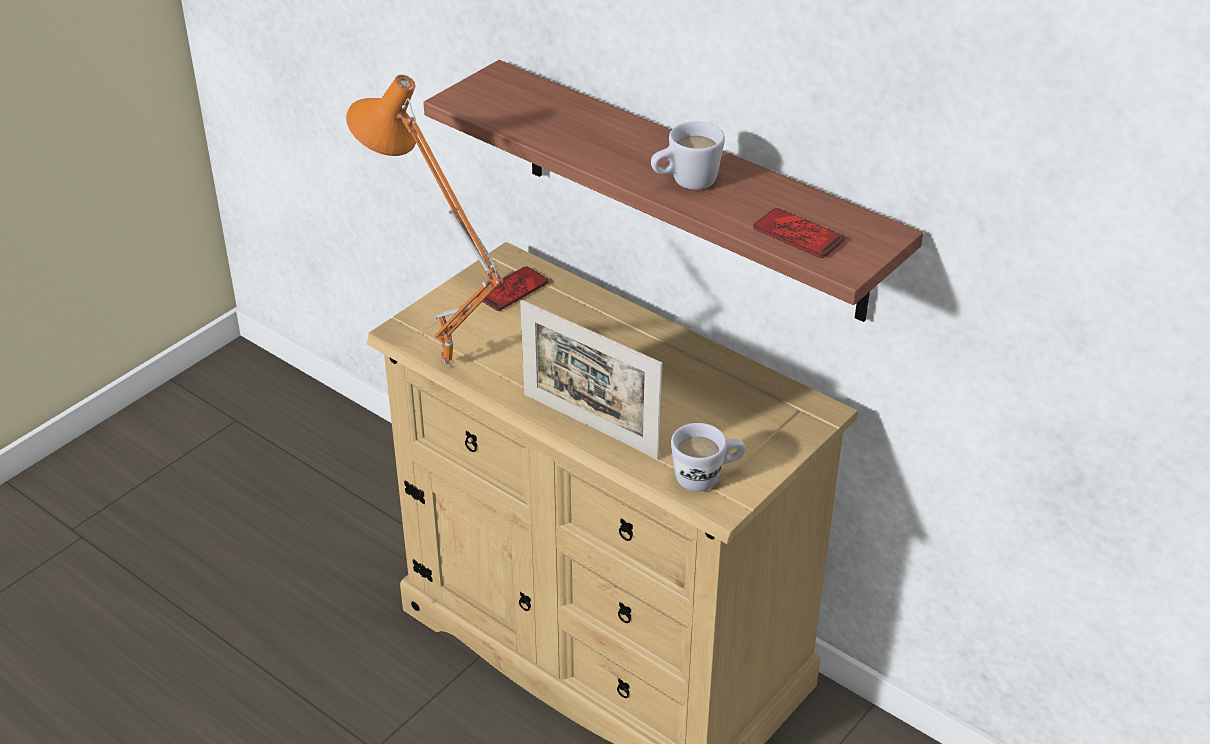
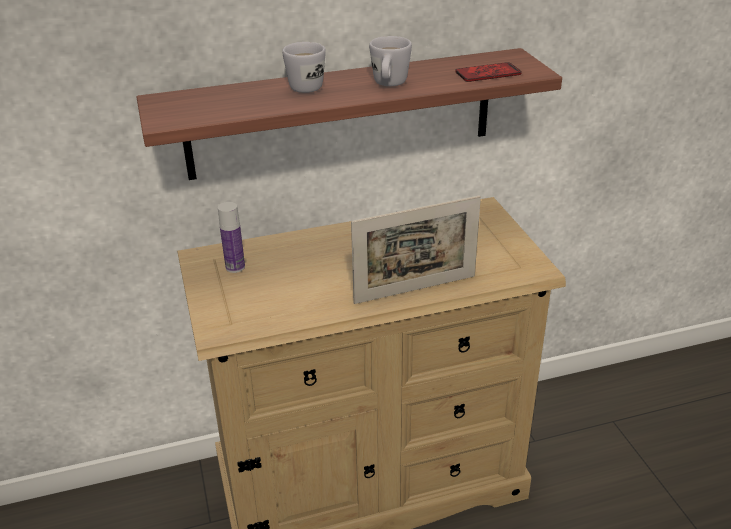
camera: 55 degrees left, 5 degrees down
(441, 366) = (281, 329): orange table lamp -> none
(512, 290) = (235, 267): phone -> bottle
(706, 478) = (508, 265): white mug -> white mug (309, 85)

